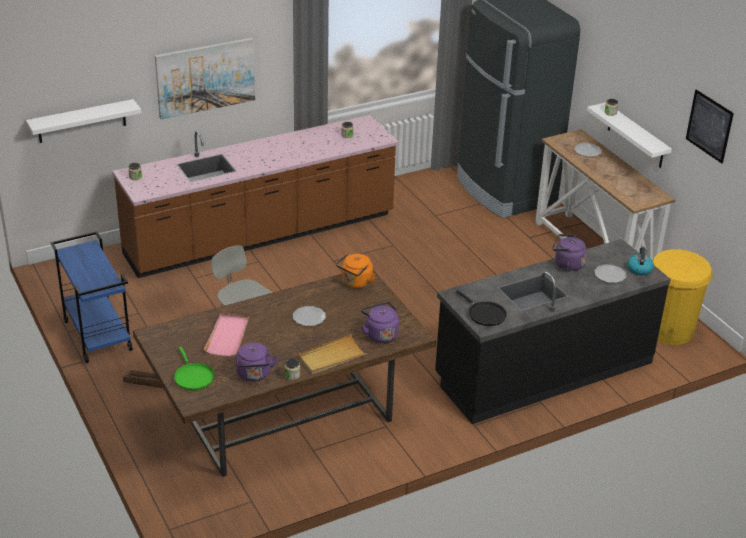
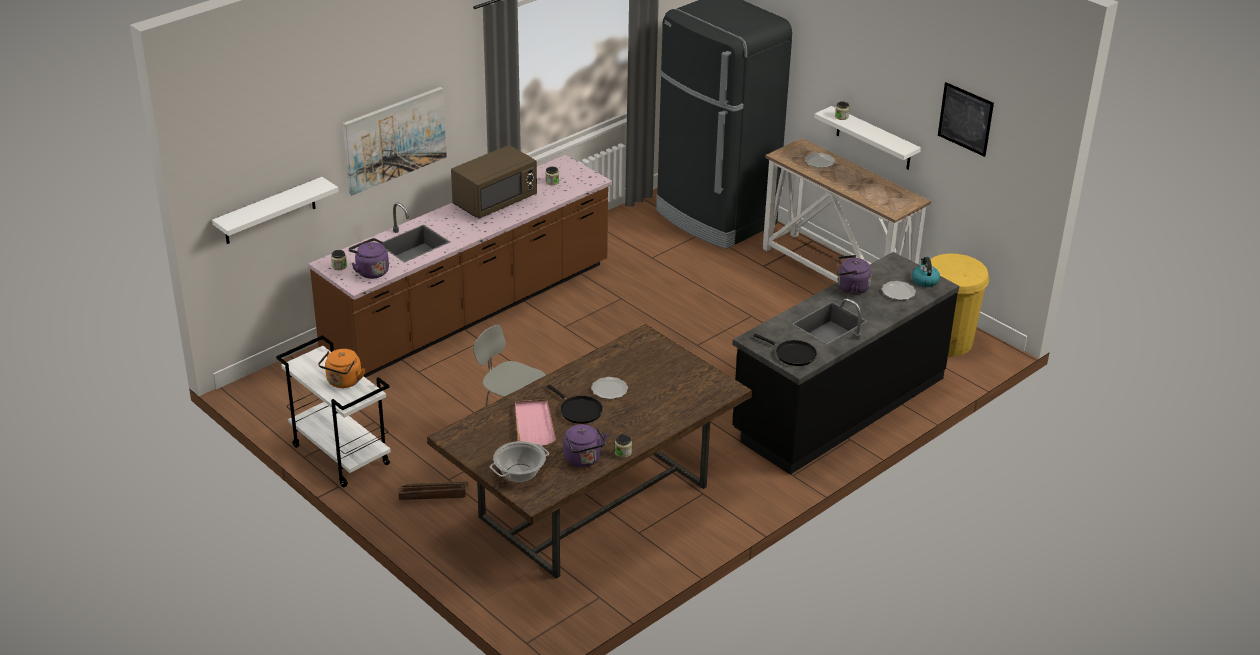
camera: 15 degrees left, 0 degrees up
(96, 335) = (339, 455): blue cart -> white cart
(193, 377) = (519, 473): green frying pan -> cooking pot
(273, 331) = (578, 410): none -> black frying pan
(291, 144) = (495, 201): none -> brown microwave
(332, 357) = (654, 426): beige tray -> none
(355, 283) = (640, 345): orange kettle -> orange kettle (343, 382)
(380, 334) = (692, 394): purple kettle -> purple kettle (370, 271)

